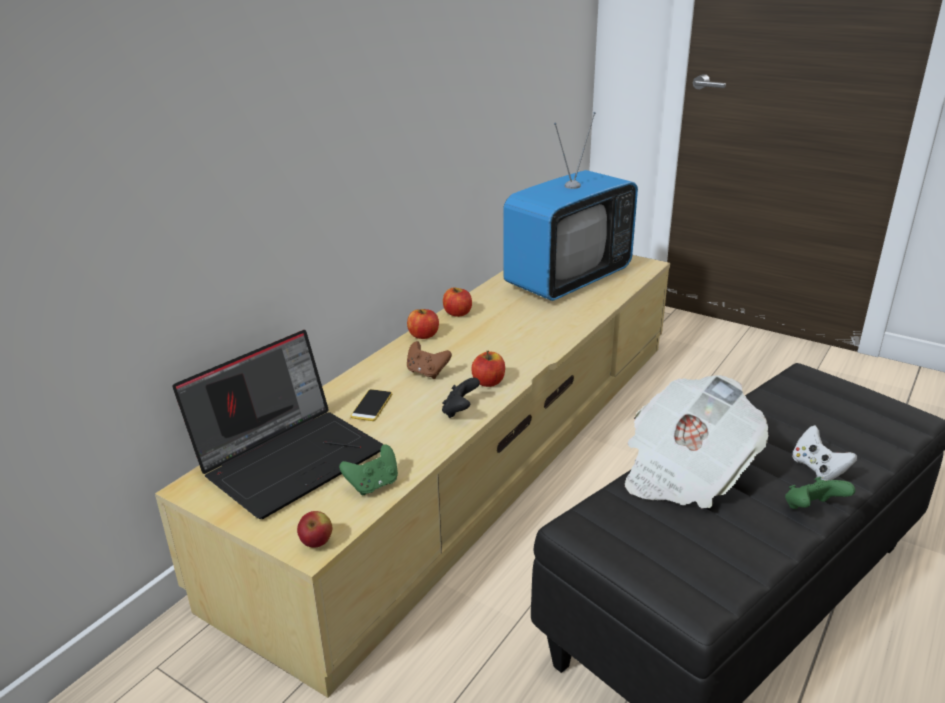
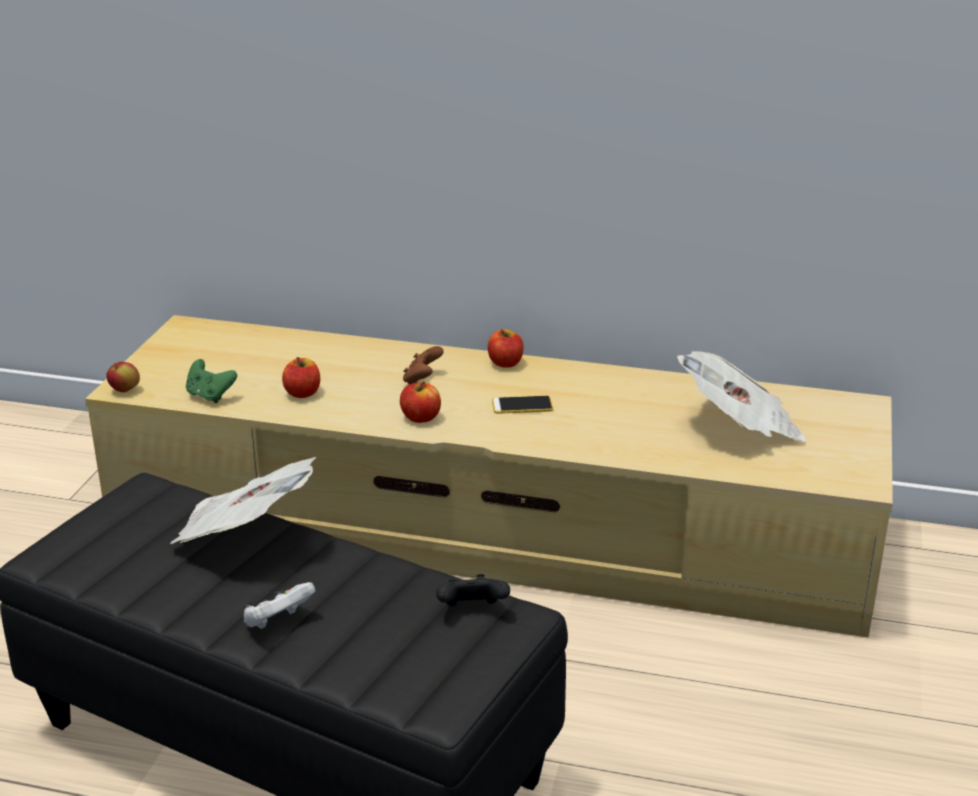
camera: 70 degrees right, 0 degrees up
(290, 457) = (239, 352): laptop -> none
(372, 405) = (341, 367): phone -> phone (522, 405)
(457, 313) = (576, 372): apple -> apple (302, 393)
(460, 411) = (352, 412): black game controller -> black game controller (472, 610)
(568, 280) = (740, 427): television -> newspaper
(812, 509) = (196, 617): green game controller -> none

